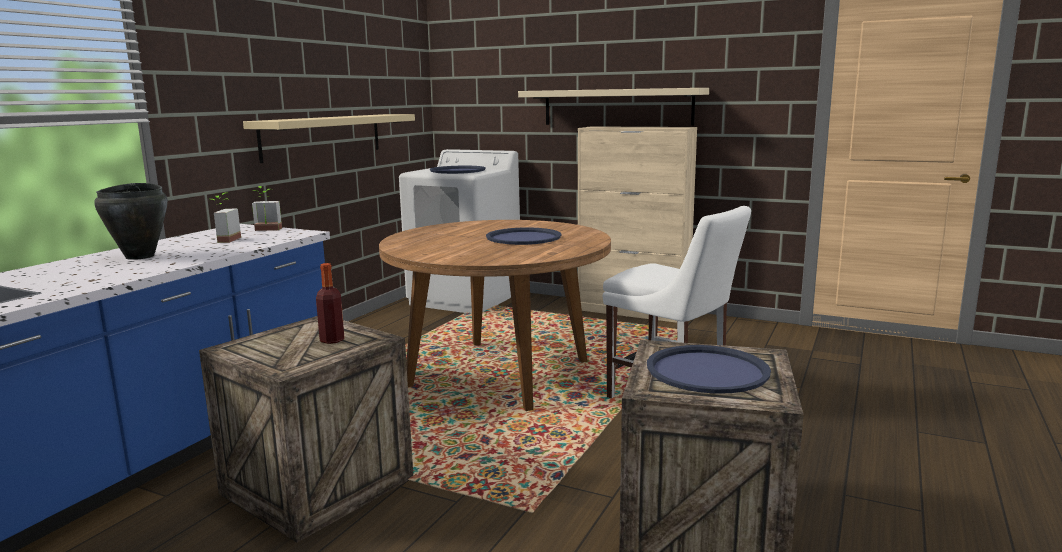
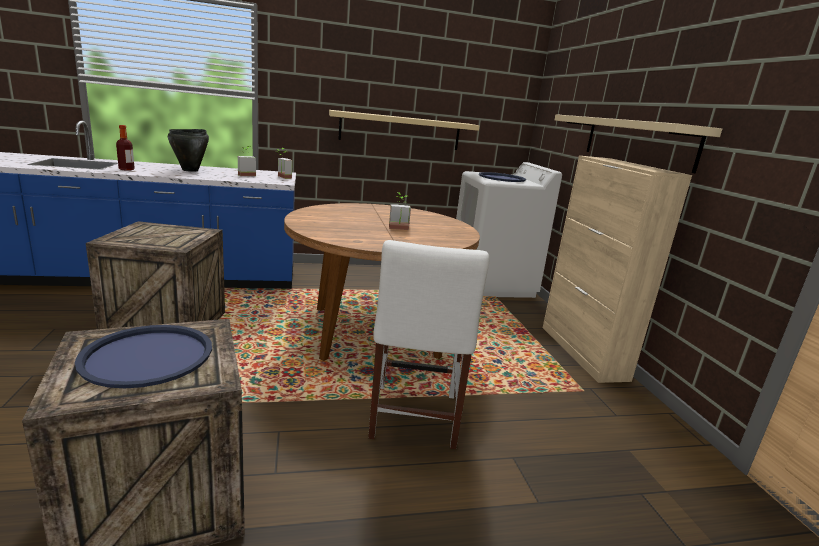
camera: 50 degrees right, 5 degrees up
(332, 340) = (169, 239): bottle -> bottle (126, 169)
(523, 237) = (399, 229): blue tray -> potted plant

